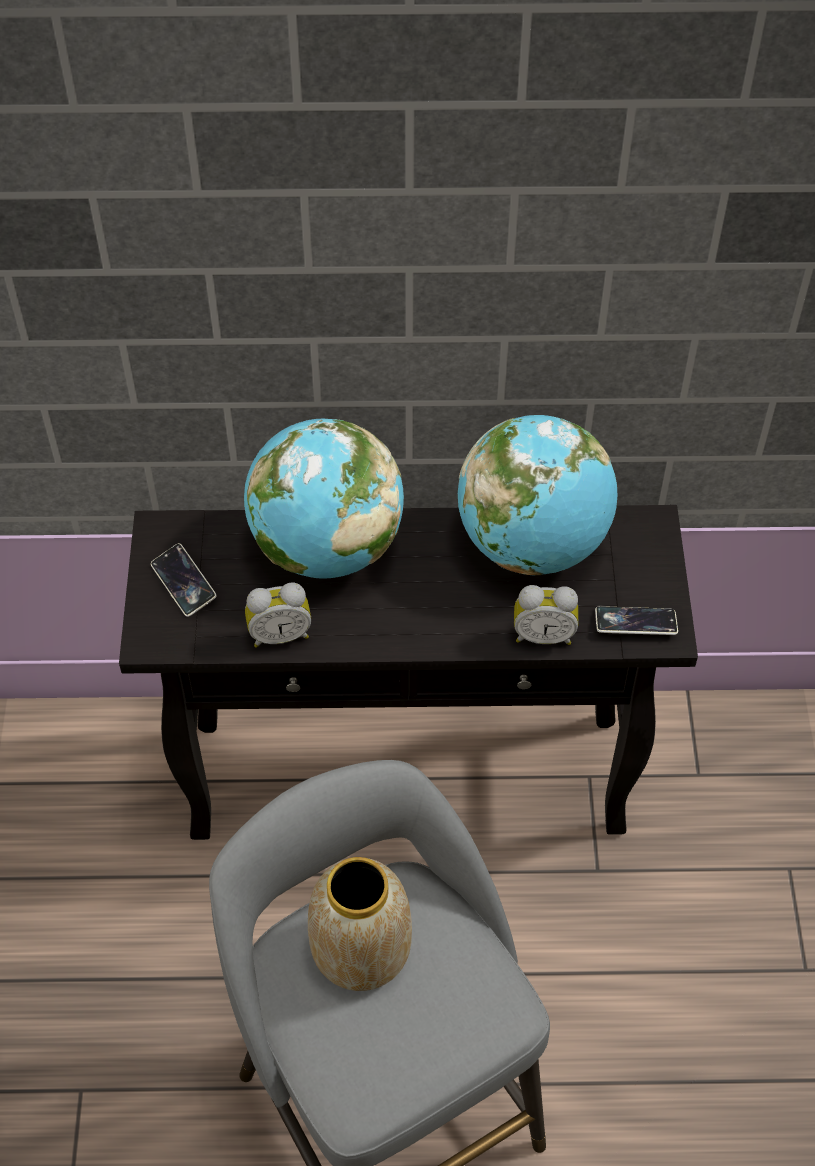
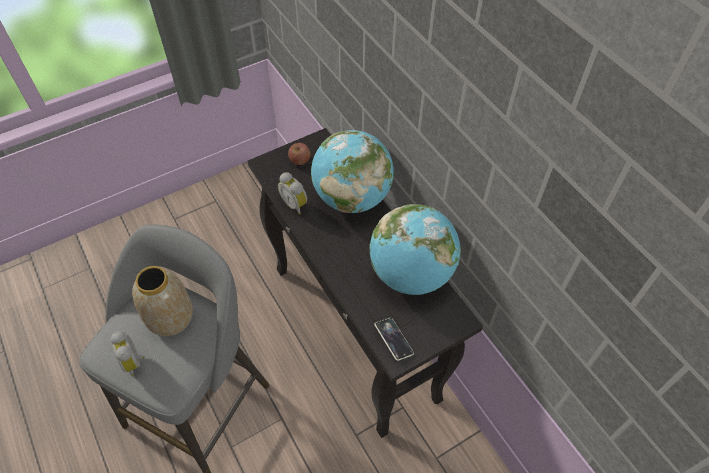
camera: 60 degrees right, 0 degrees up
(183, 583) = (300, 160): phone -> apple
(543, 634) = (361, 303): alarm clock -> alarm clock (134, 361)

